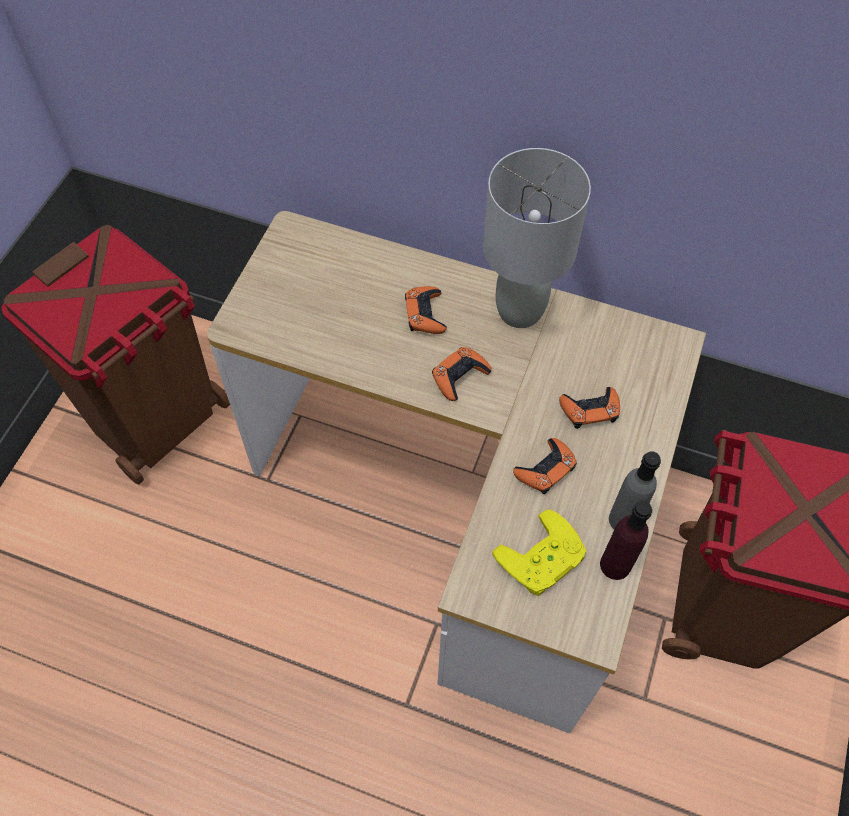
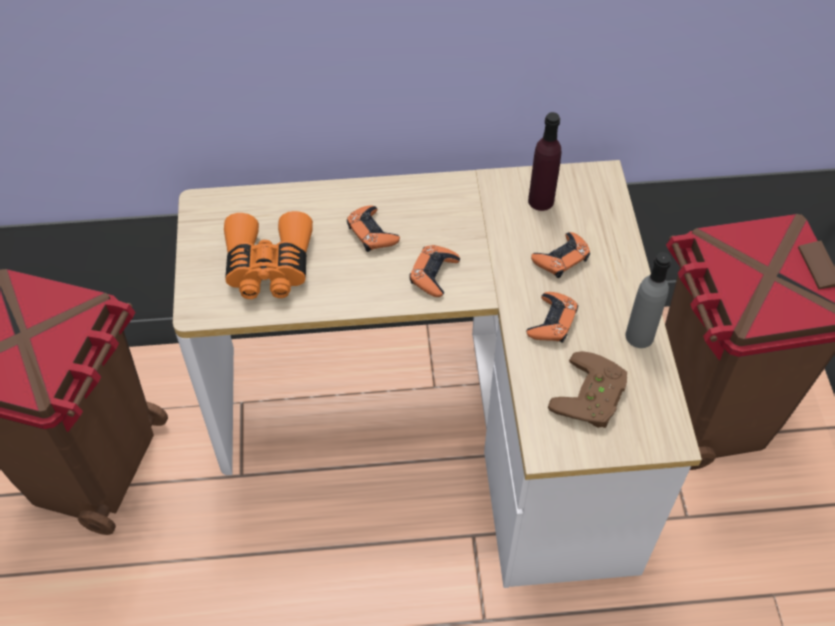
camera: 25 degrees left, 5 degrees down
(316, 310) = (268, 267): none -> orange binoculars
(518, 311) = (453, 200): grey table lamp -> none
(544, 561) = (593, 397): yellow game controller -> brown game controller
(615, 565) = (653, 375): purple bottle -> purple bottle (541, 200)

